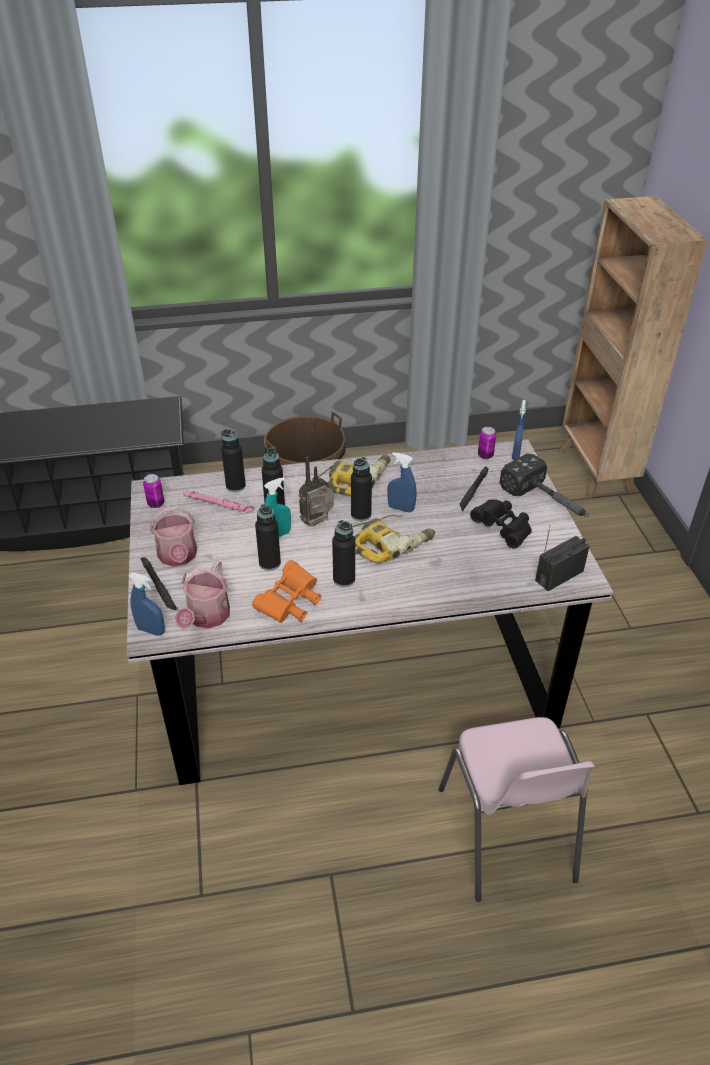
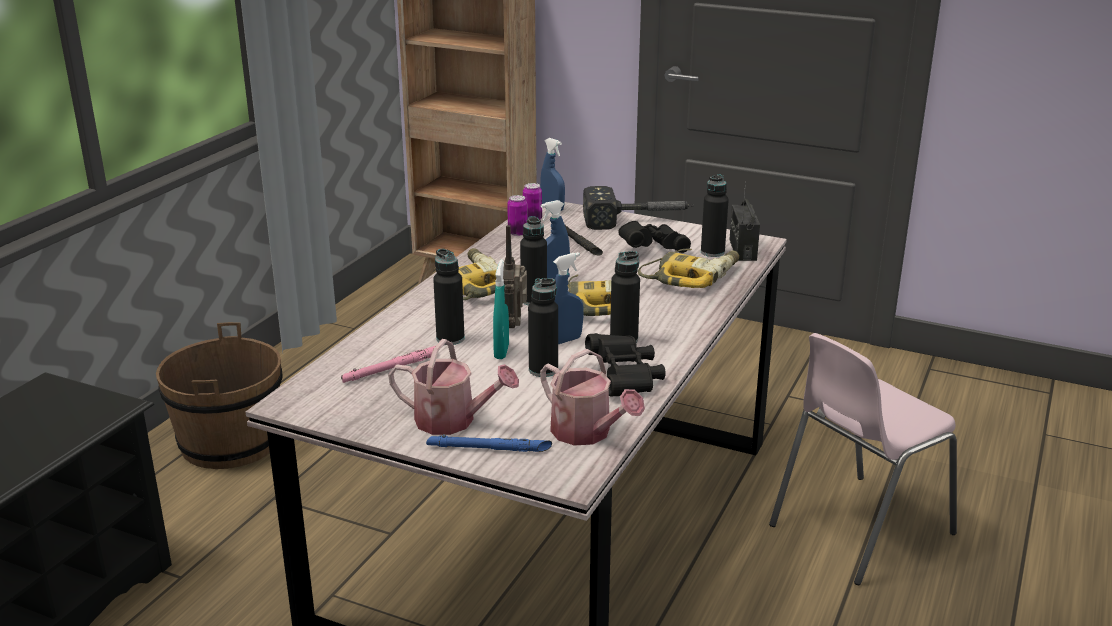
camera: 55 degrees left, 15 degrees down
(151, 630) = (564, 475): blue spray bottle -> blue spray bottle (565, 340)
(156, 504) = (325, 407): can -> can (517, 233)
(158, 586) = (489, 448): black flashlight -> blue flashlight
(235, 486) = (374, 349): black bottle -> black bottle (712, 252)
(290, 604) = (625, 379): orange binoculars -> black binoculars
(479, 568) = (691, 276): none -> power drill
(506, 835) = (857, 529): pink chair -> pink chair turned 120 degrees clockwise

